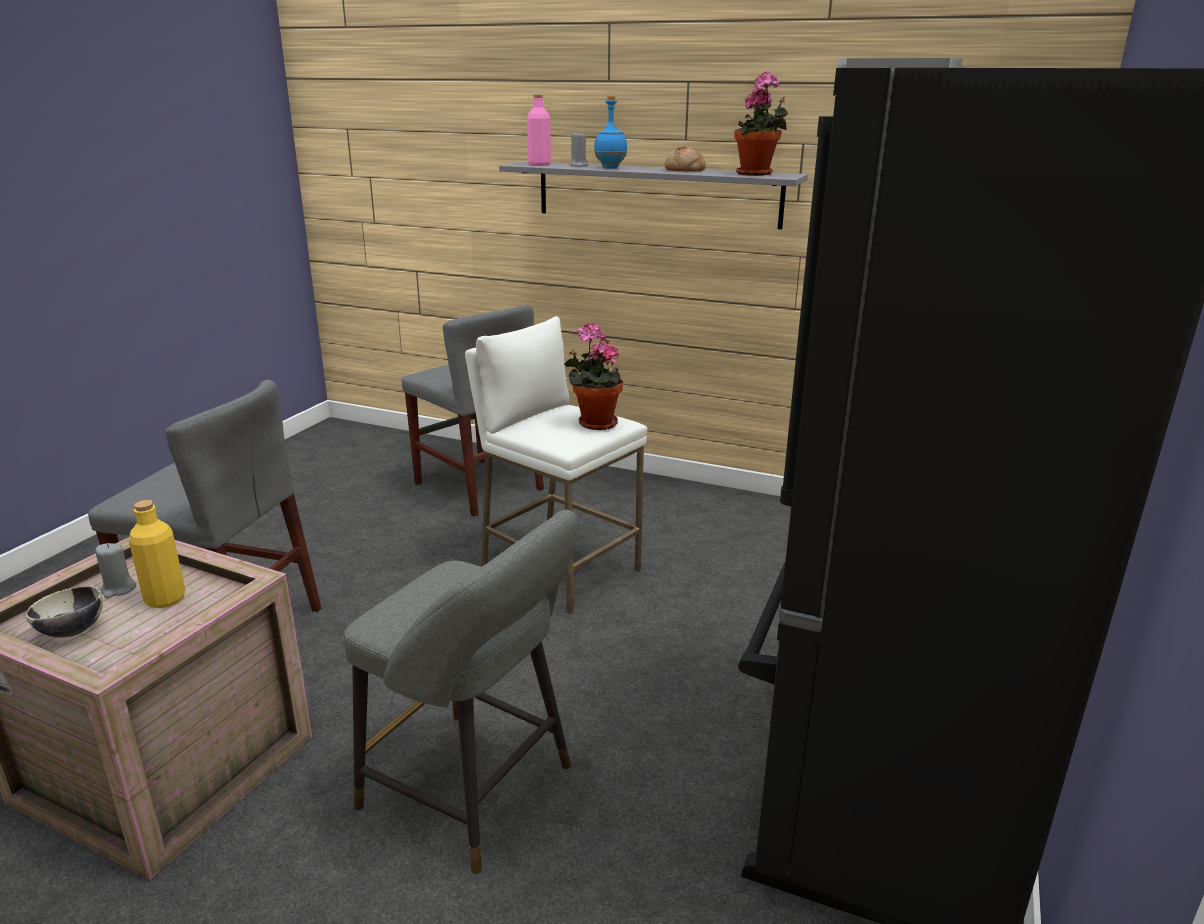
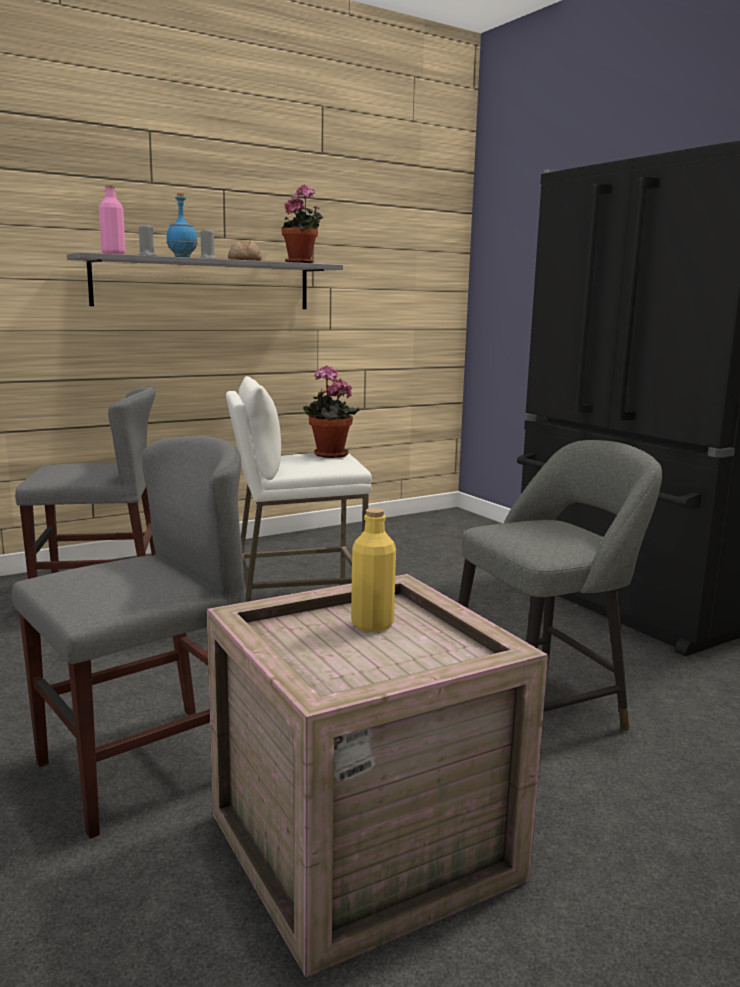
camera: 55 degrees left, 10 degrees down
(72, 631) = (385, 666): bowl -> none
(118, 589) = (318, 640): grey candle -> grey candle (208, 259)

